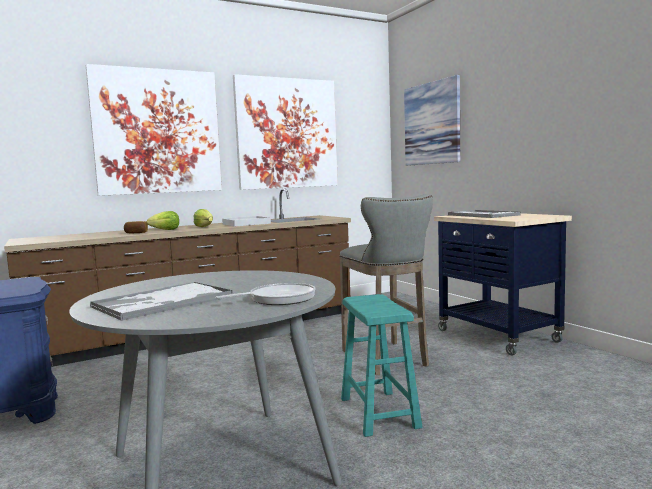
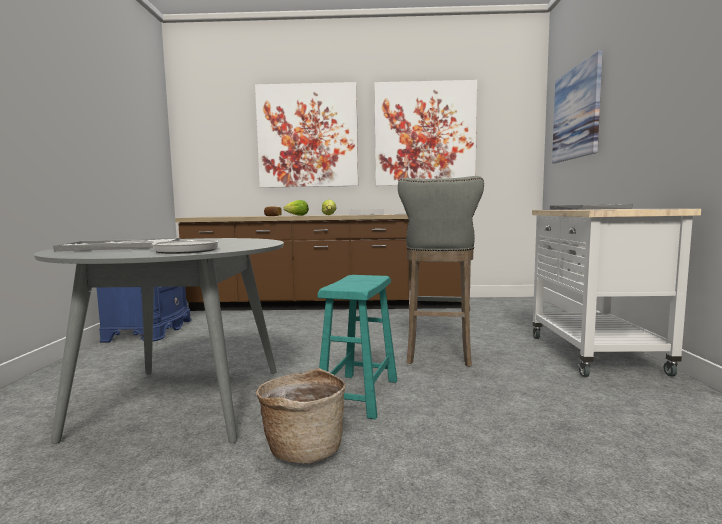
camera: 30 degrees right, 0 degrees up
(403, 467) = (304, 447): none -> basket
(498, 336) = (596, 355): blue cart -> white cart

